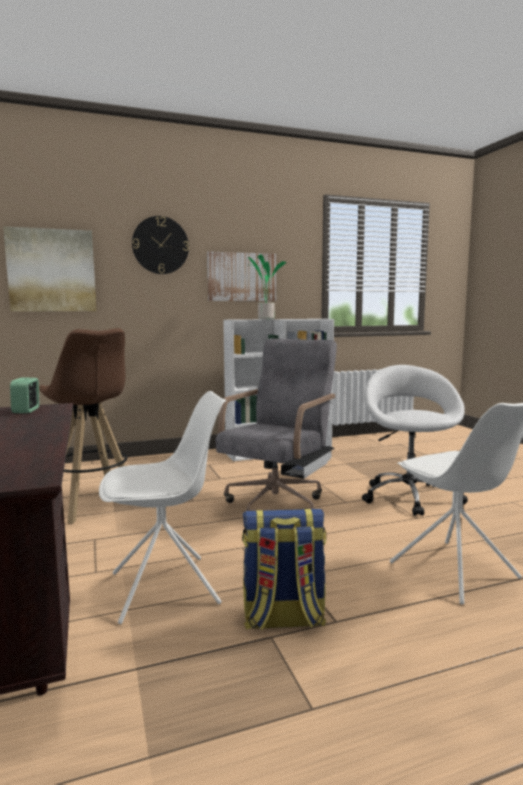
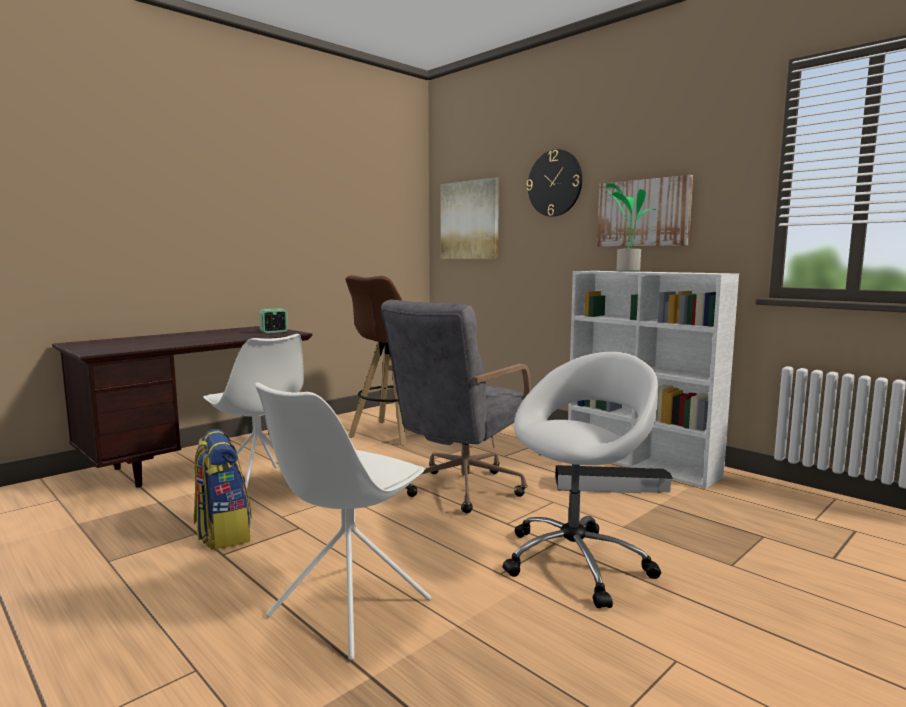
camera: 65 degrees right, 0 degrees up
(278, 504) = (461, 492): grey office chair -> grey office chair turned 120 degrees clockwise

